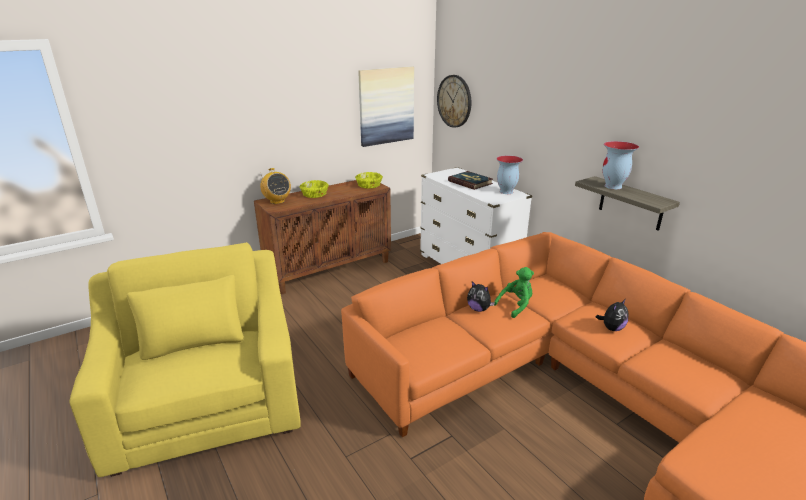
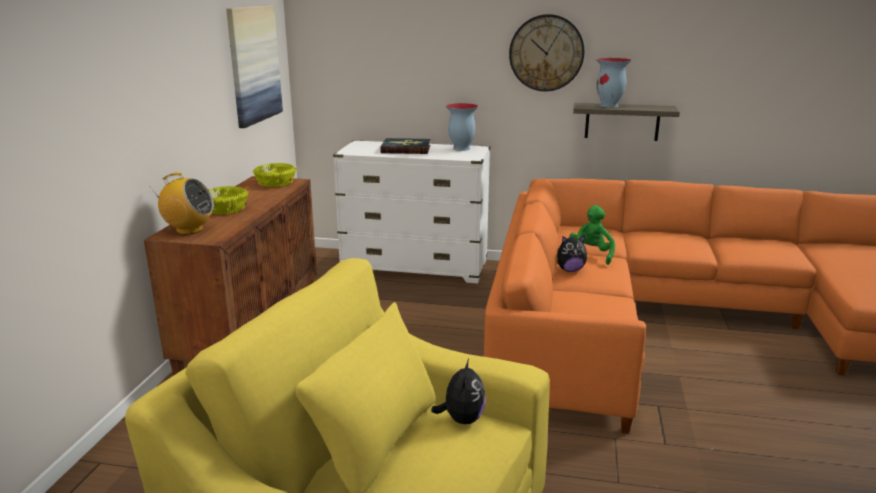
camera: 45 degrees left, 5 degrees down
(454, 101) = (334, 51): wall clock -> wall clock (546, 53)
(611, 328) = (679, 242): plush toy -> plush toy (461, 419)

